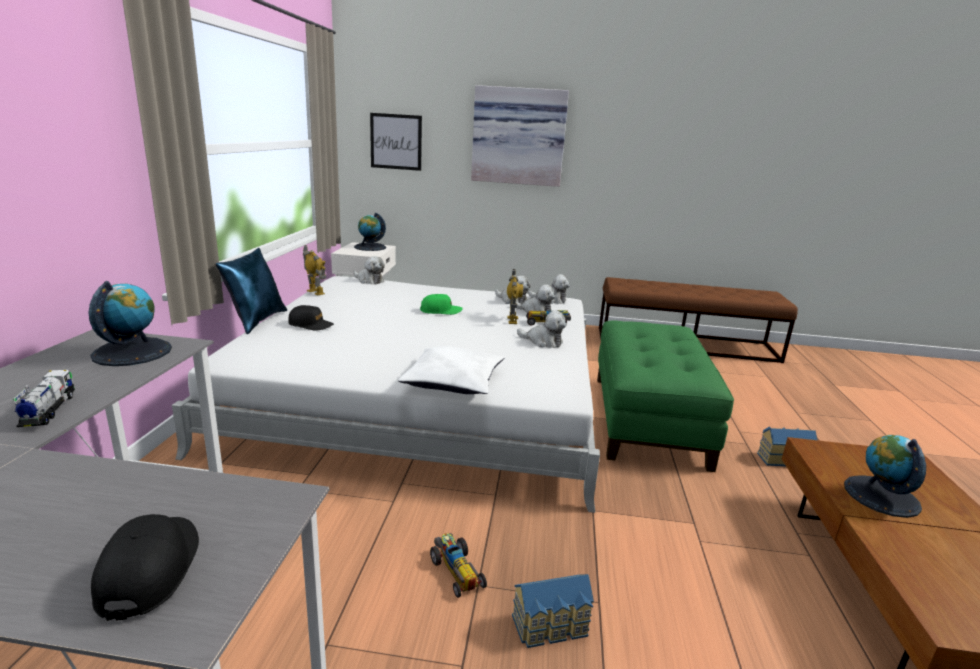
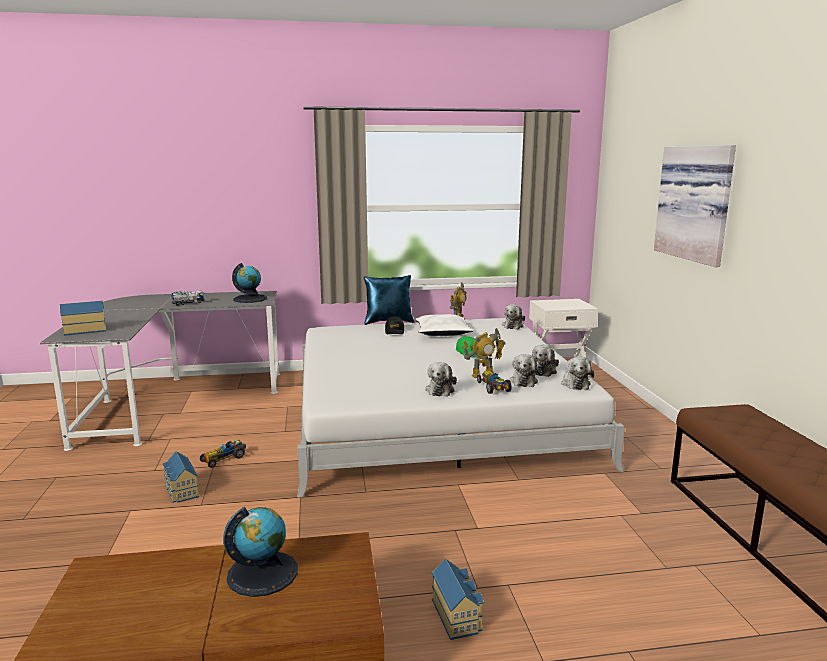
camera: 75 degrees right, 5 degrees down
(150, 569) = (85, 330): black cap -> toy house
(370, 247) = (572, 304): globe -> none
(396, 142) = (622, 206): picture -> none
(453, 381) = (331, 374): white pillow -> white pillow (443, 333)
(646, 419) = (482, 517): green ottoman -> none

